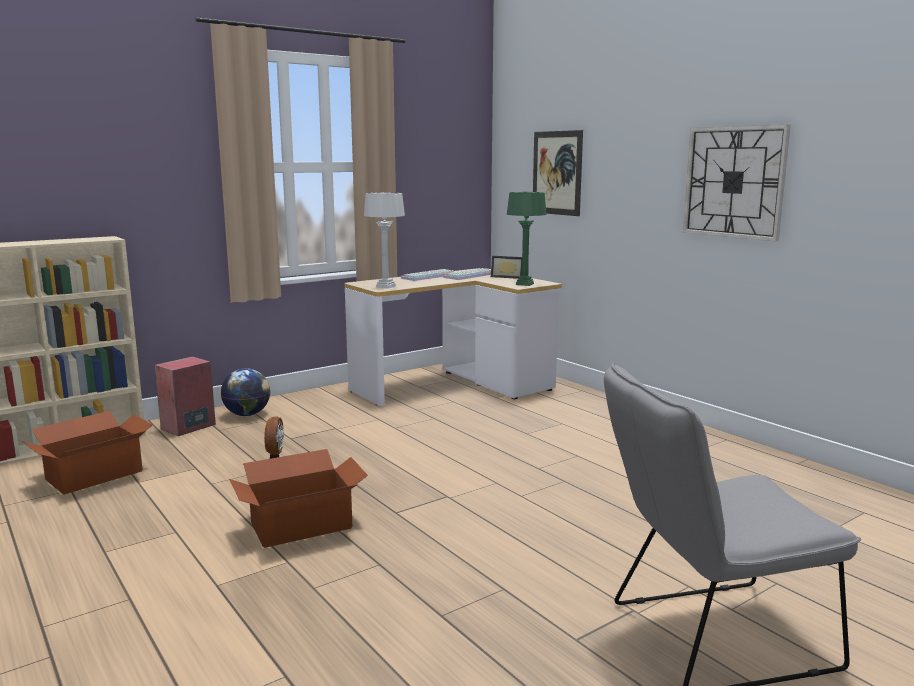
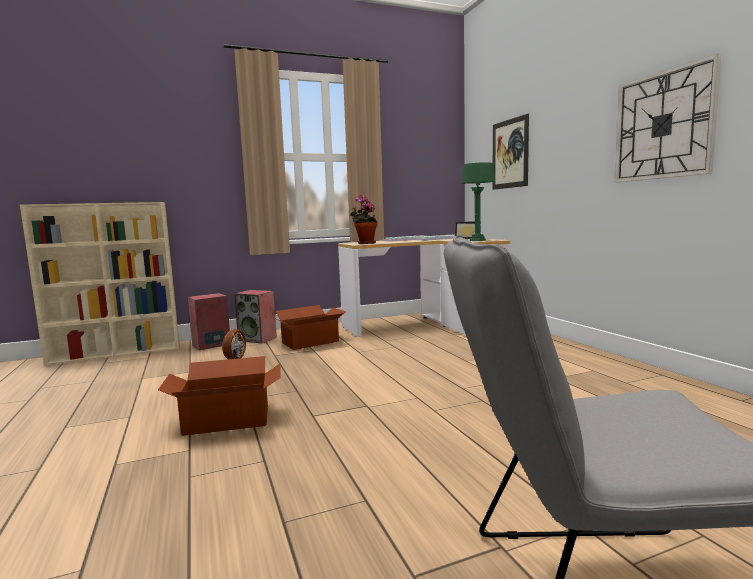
camera: 15 degrees right, 5 degrees down
(93, 475) = (118, 372): cardboard box -> cardboard box (309, 342)
(247, 414) = (258, 339): globe -> speaker
(386, 286) = (365, 243): grey table lamp -> potted plant

